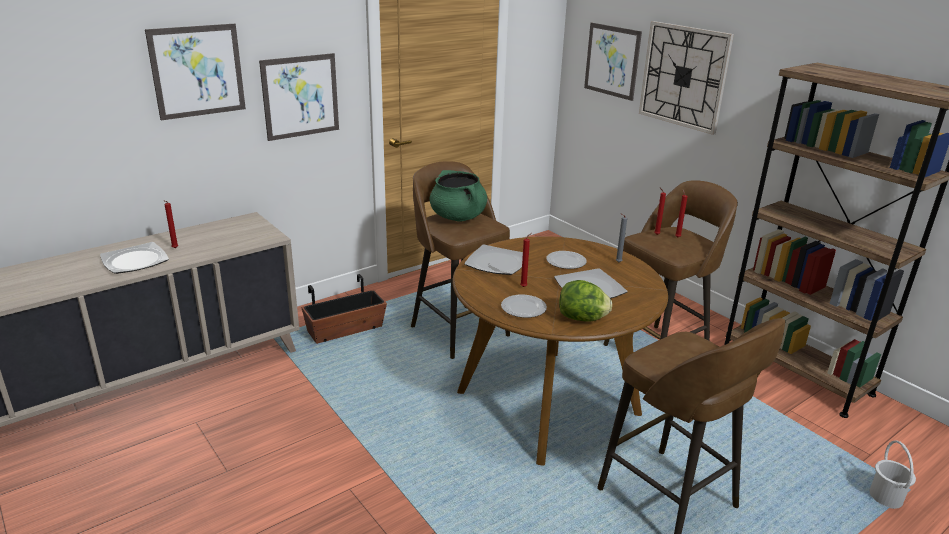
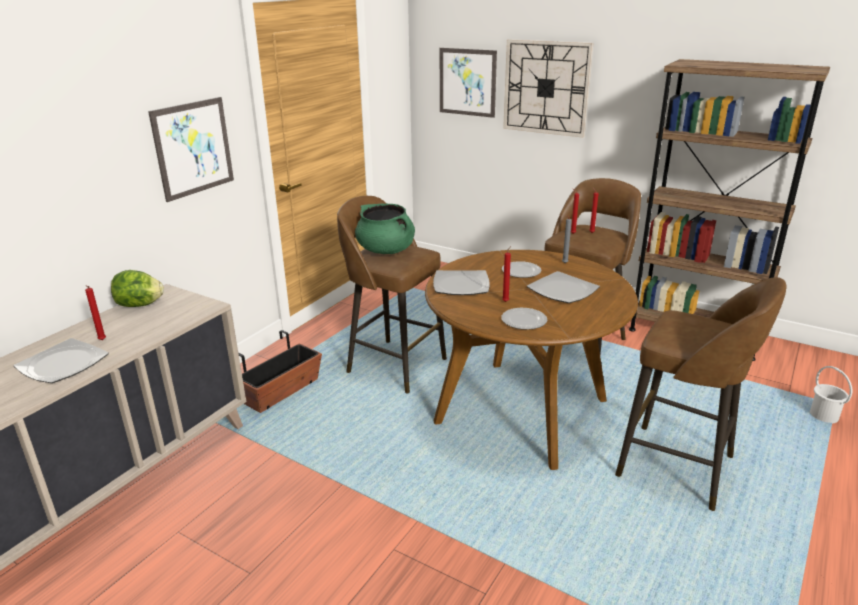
camera: 20 degrees left, 0 degrees up
(197, 71) = (85, 129): picture -> none
(582, 319) = (582, 318): lettuce -> lettuce (139, 305)

